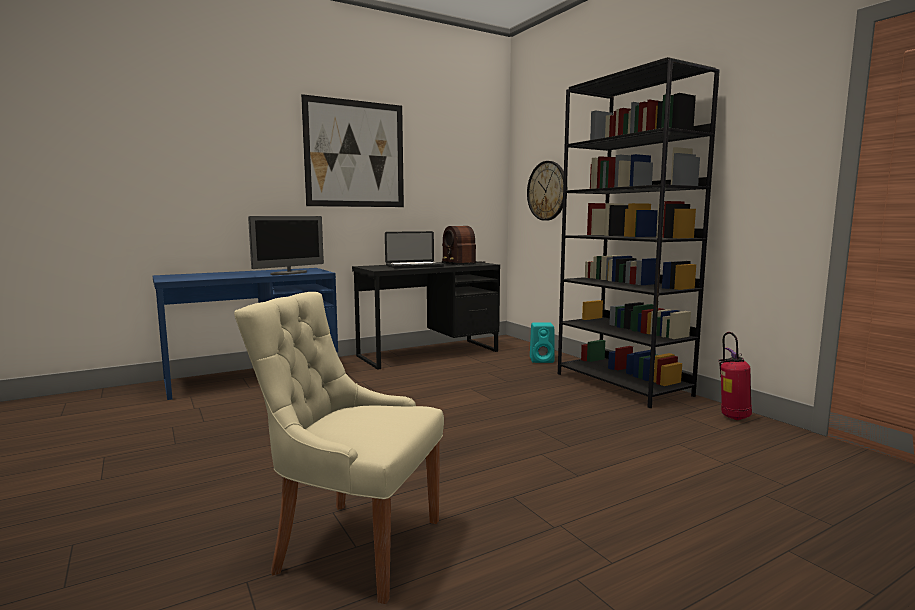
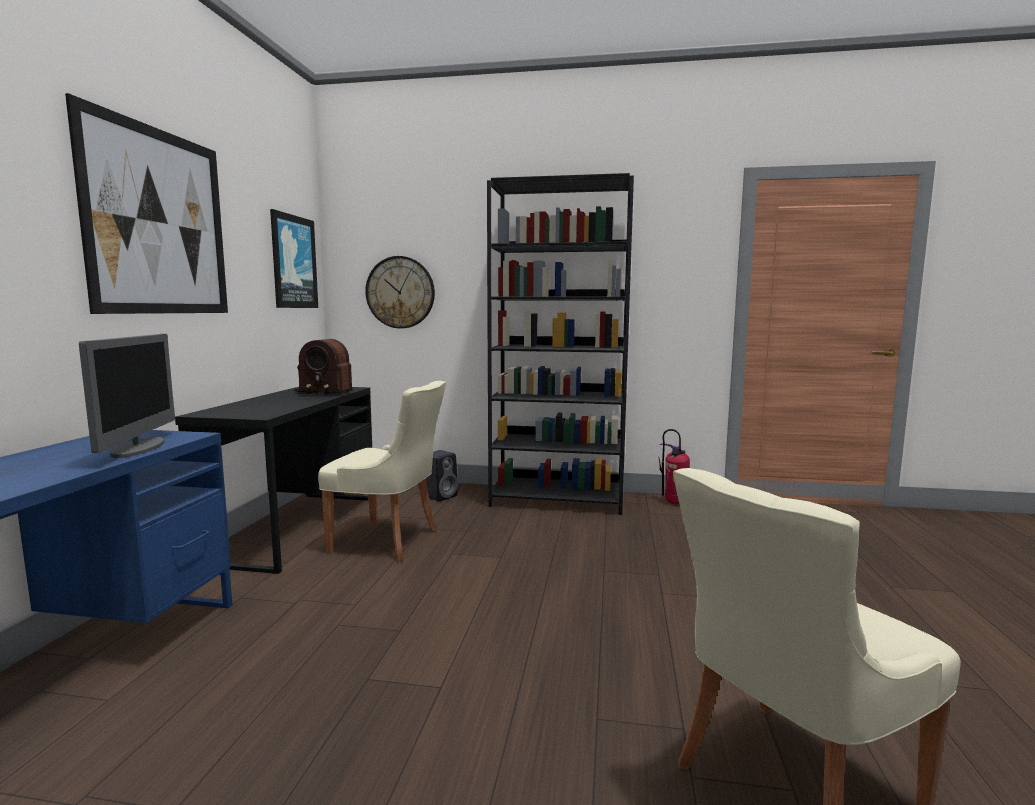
camera: 50 degrees left, 0 degrees up
(414, 266) = (282, 403): laptop -> none
(454, 372) = (388, 541): none -> beige chair
(473, 172) = (293, 262): none -> picture
(542, 360) = (441, 496): turquoise speaker -> black speaker

